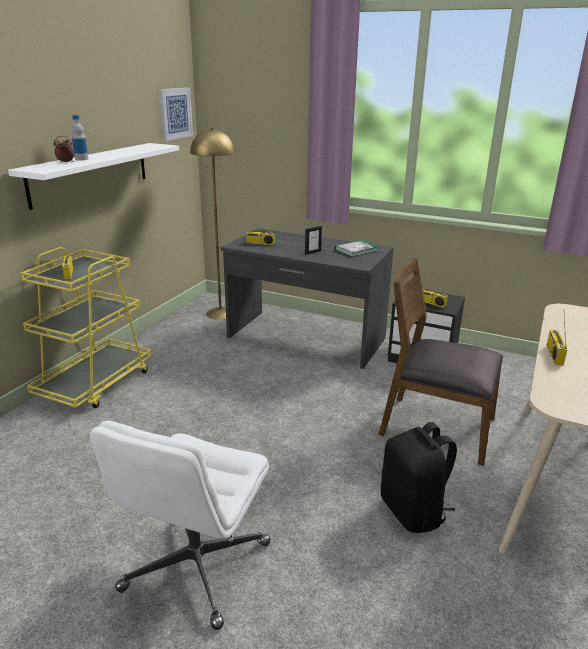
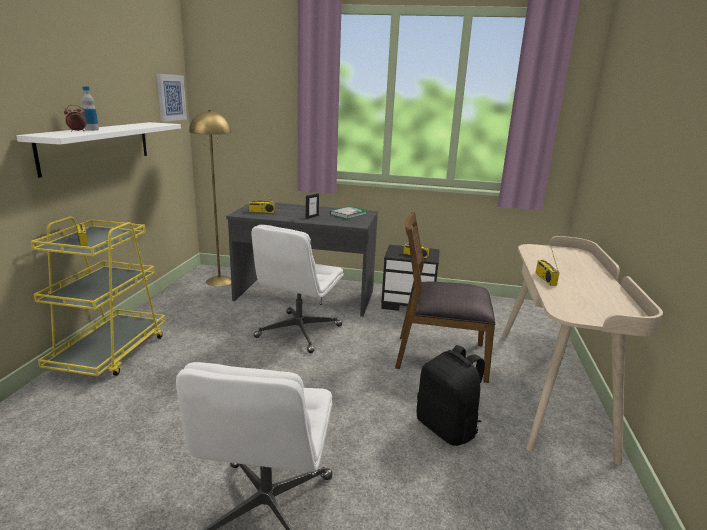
camera: 15 degrees left, 5 degrees down
(285, 380) = (298, 332): none -> white office chair

